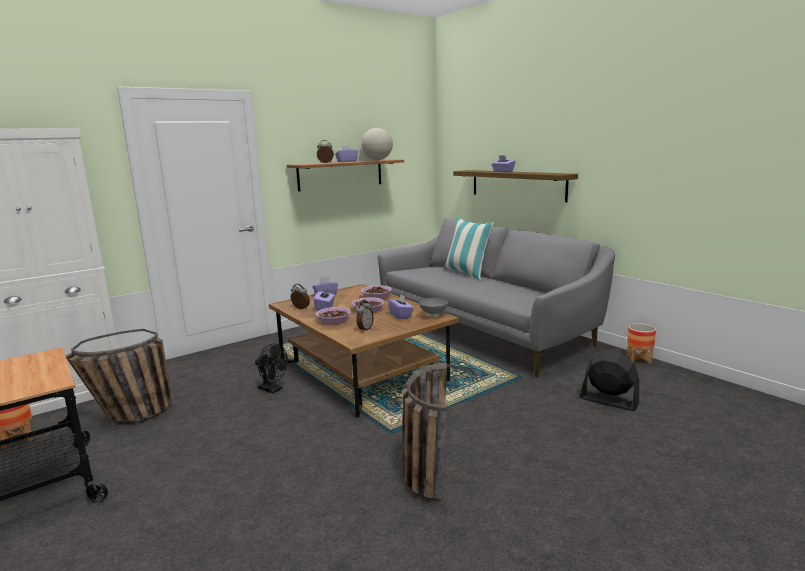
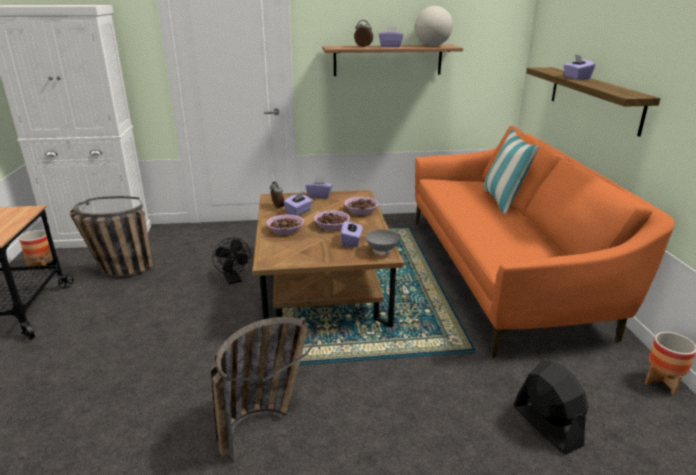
camera: 30 degrees right, 10 degrees up
(365, 329) = (296, 249): alarm clock -> none
(484, 329) = (503, 273): grey sofa -> orange sofa

